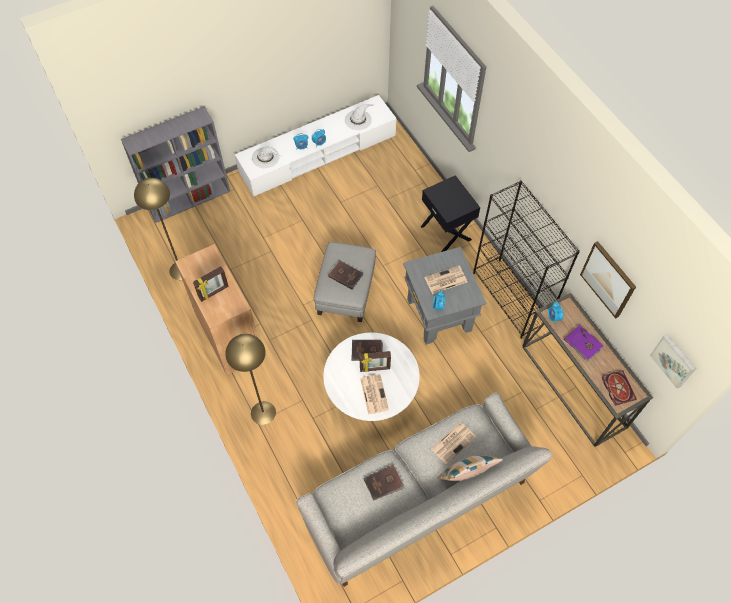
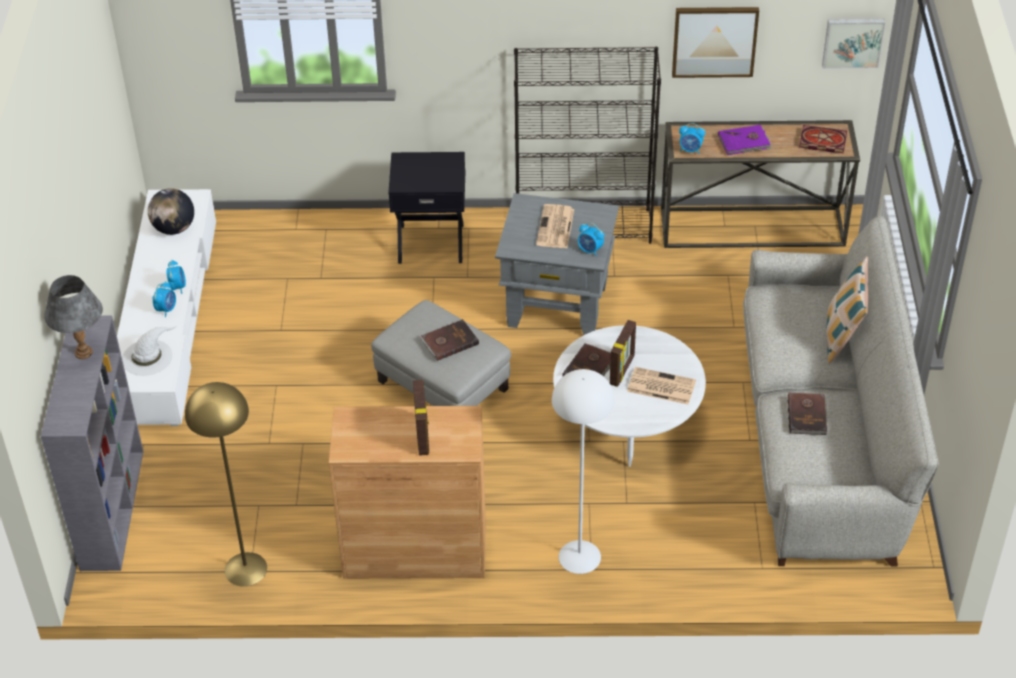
camera: 60 degrees left, 15 degrees down
(182, 124) = (84, 352): none -> grey table lamp
(263, 413) = (579, 557): yellow floor lamp -> white floor lamp
(358, 119) = (174, 228): white hat -> globe
(453, 442) = (790, 326): newspaper -> none

